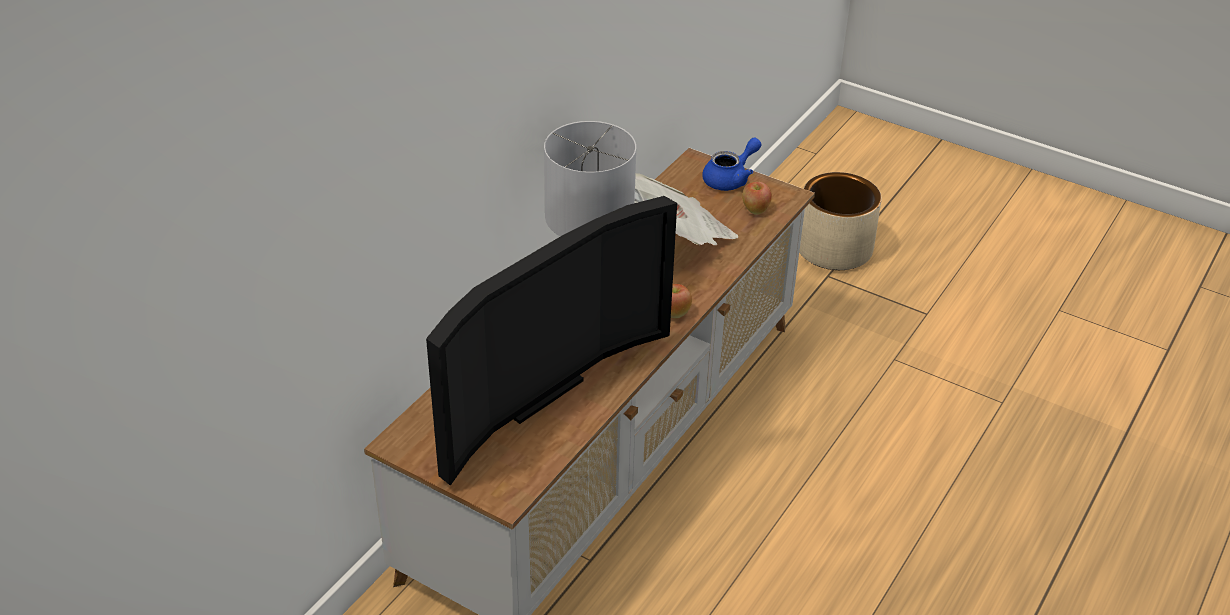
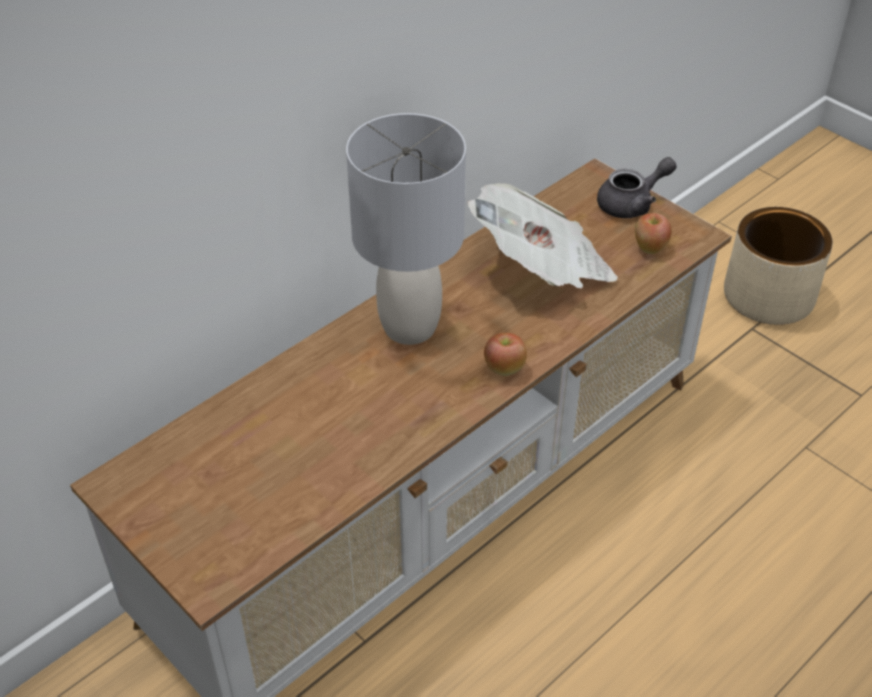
camera: 15 degrees right, 5 degrees up
(532, 390) = (296, 442): television -> none
(730, 179) = (632, 204): blue teapot -> grey teapot

